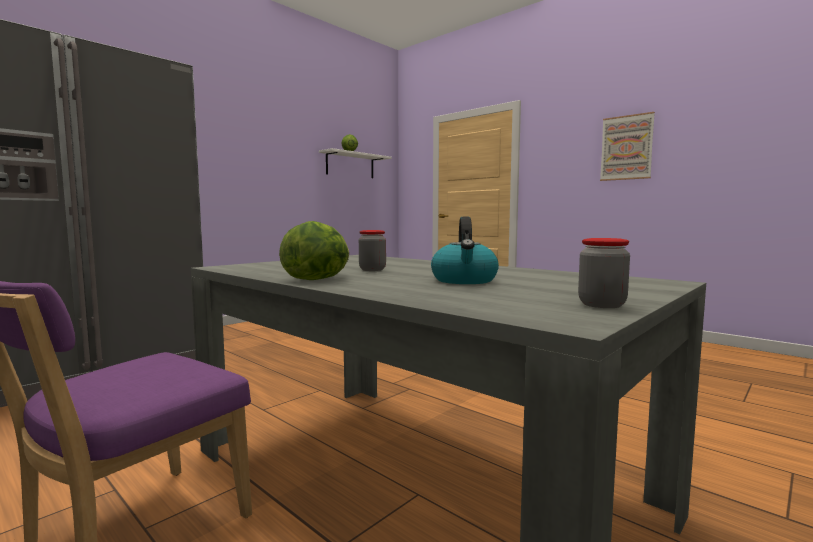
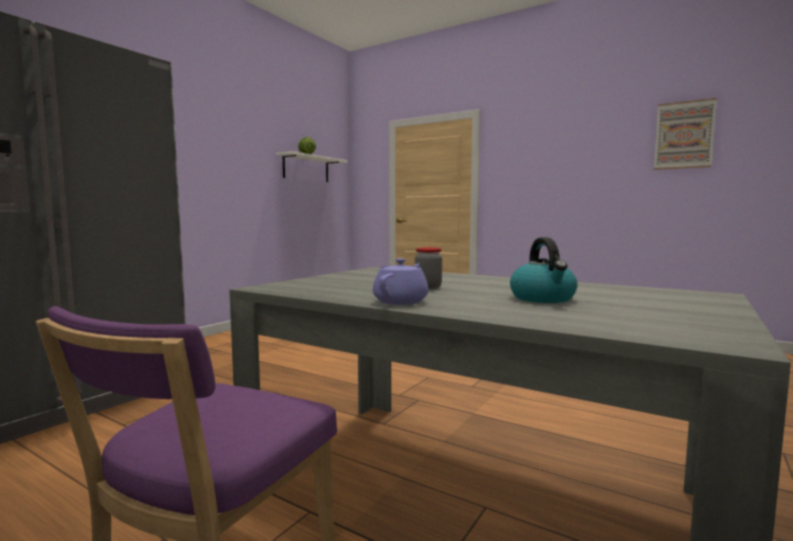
camera: 10 degrees left, 0 degrees up
(318, 279) = (401, 301): lettuce -> purple teapot
(601, 305) = (715, 323): jar -> none
(626, 148) = (583, 159): picture -> picture (684, 135)

